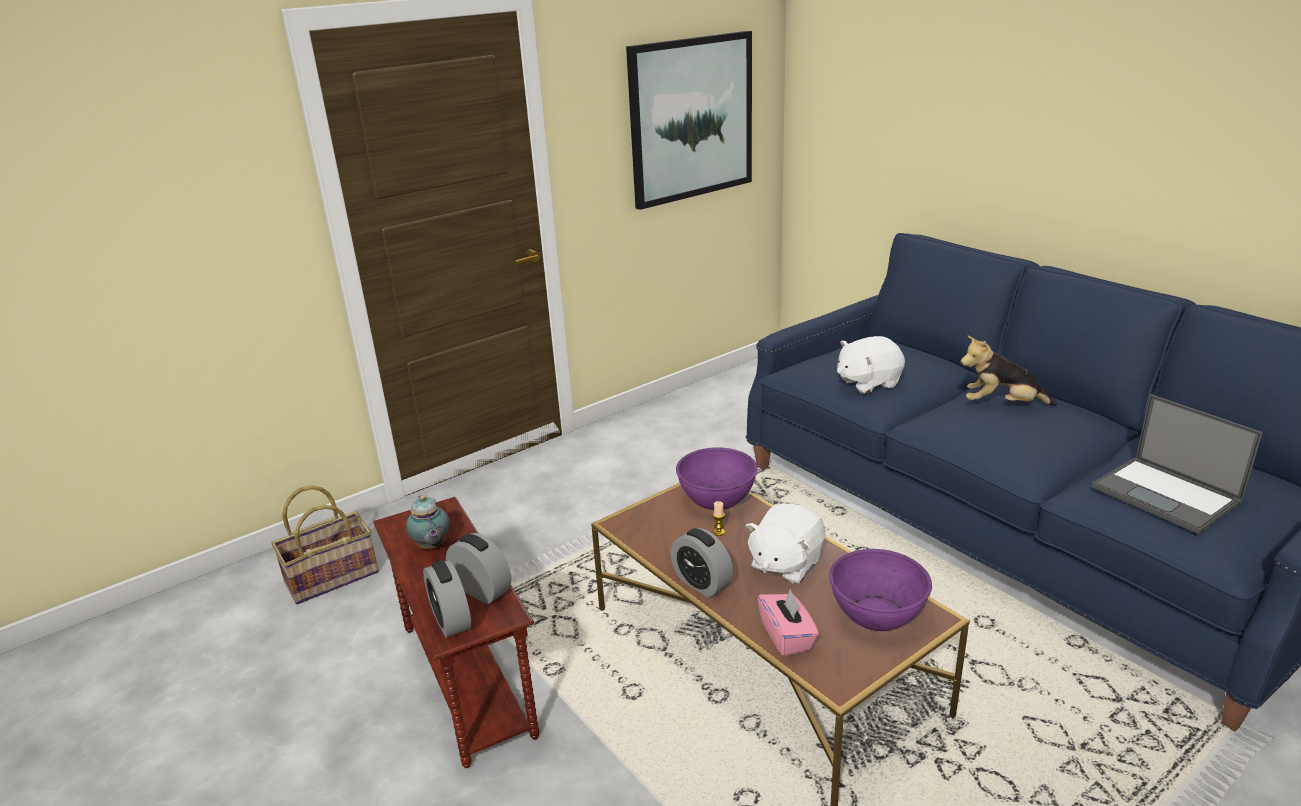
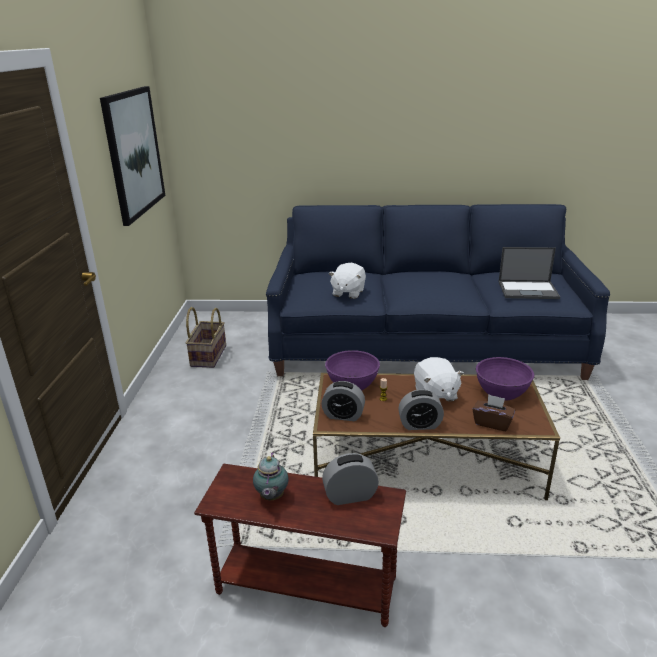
camera: 50 degrees left, 0 degrees up
(332, 576) = (89, 610): basket -> basket (208, 356)
(432, 547) = (271, 497): teapot -> teapot turned 75 degrees clockwise
(451, 620) = (366, 522): alarm clock -> alarm clock (343, 415)
(787, 637) = (492, 423): pink tissue box -> brown tissue box
(1002, 405) = (416, 280): plush toy -> none

